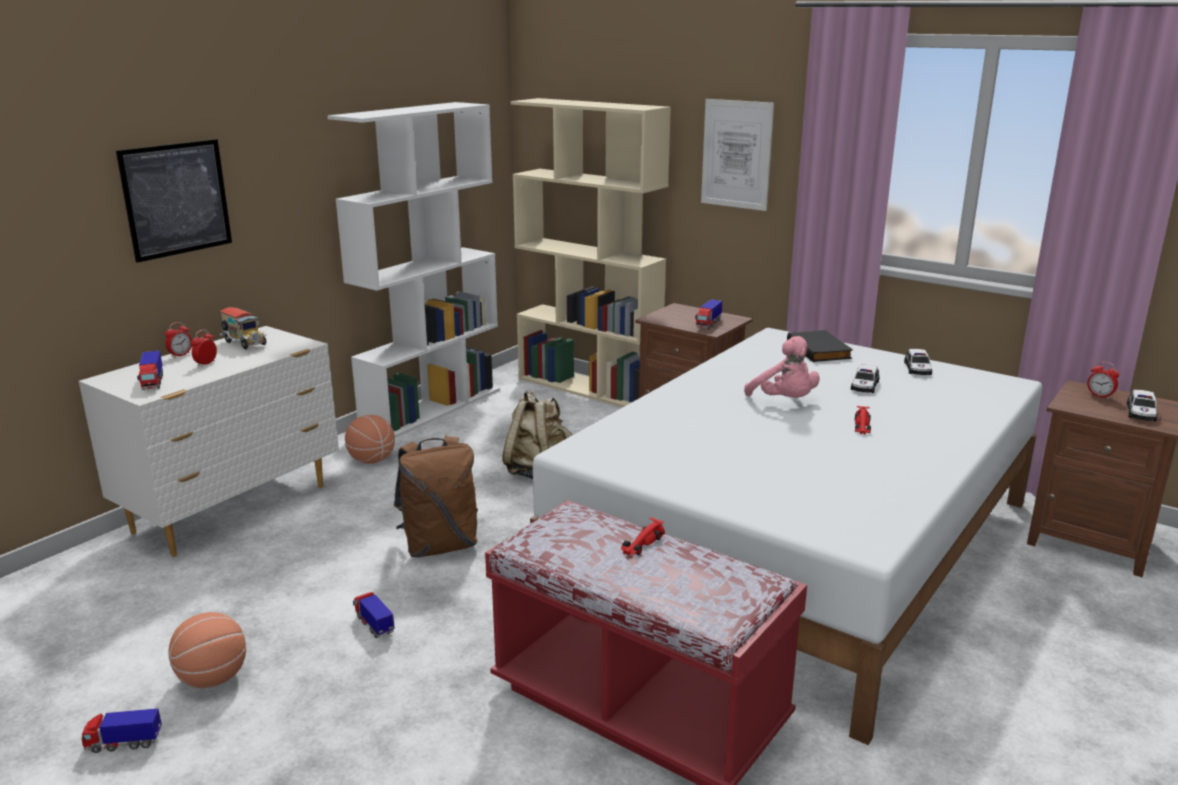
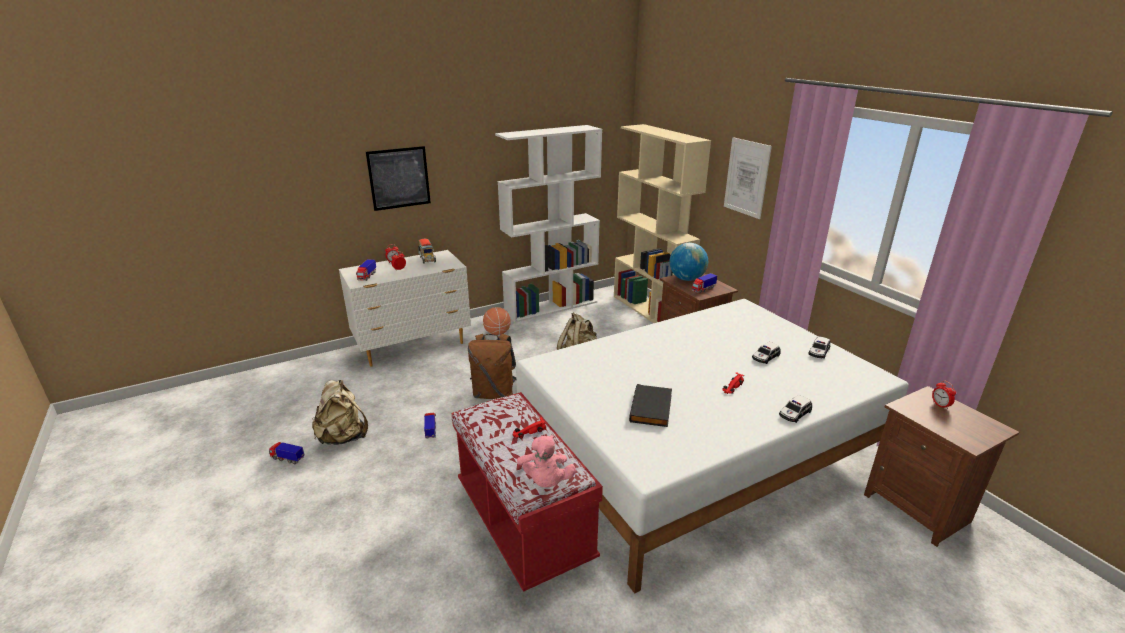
camera: 25 degrees right, 5 degrees up
(213, 678) = (343, 437): basketball -> beige backpack
(673, 315) = (687, 279): none -> globe
(784, 401) = (699, 357): pink plush toy -> pink plush toy (546, 481)
(820, 350) = (762, 323): black book -> black book (652, 409)
(1141, 413) = (959, 428): toy car -> toy car (794, 413)

